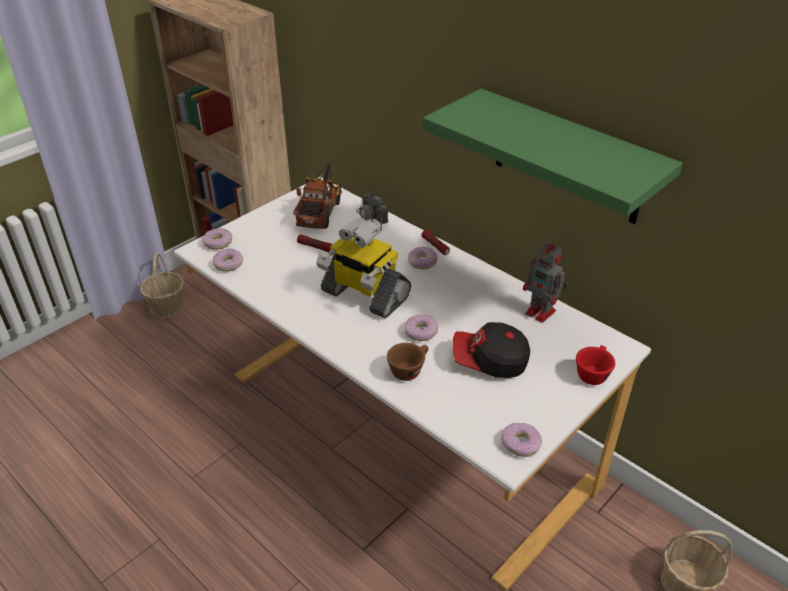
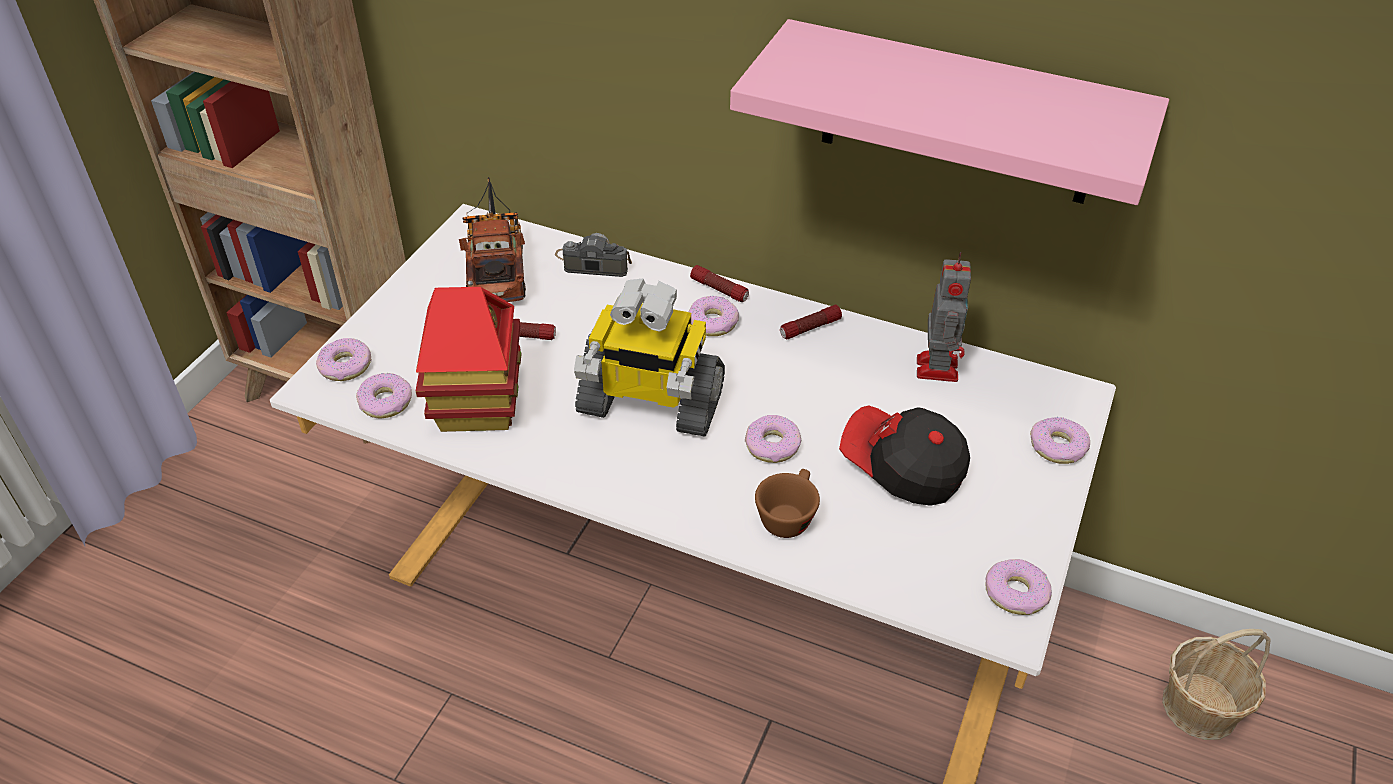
camera: 20 degrees left, 5 degrees up
(167, 306) = (208, 483): basket -> none
(274, 275) = (477, 404): none -> toy house
(372, 218) = (592, 263): camera -> camera turned 150 degrees clockwise
(476, 276) = (810, 328): none -> flashlight
(489, 361) = (902, 469): cap -> cap turned 45 degrees clockwise
(541, 313) = (937, 366): toy robot -> toy robot turned 105 degrees counterclockwise
(568, 158) = (959, 115): green shelf -> pink shelf
(592, 373) = (1057, 447): red cup -> donut

